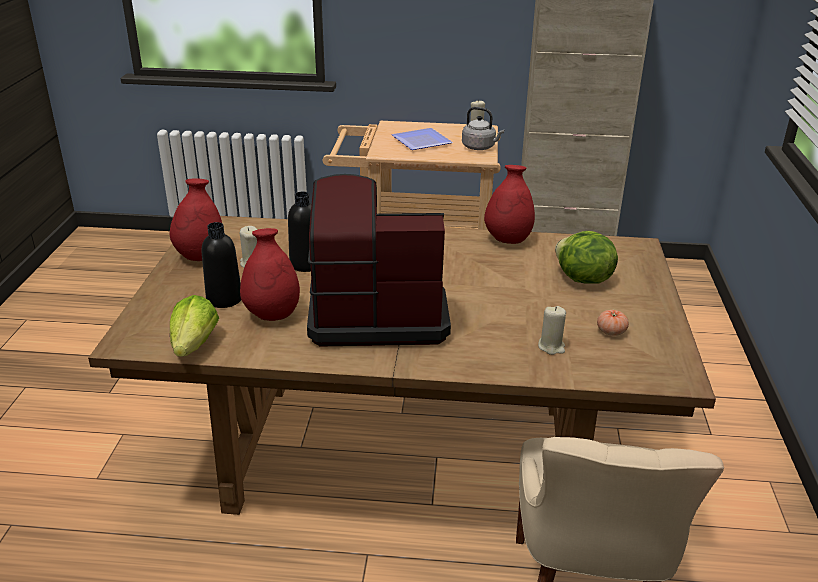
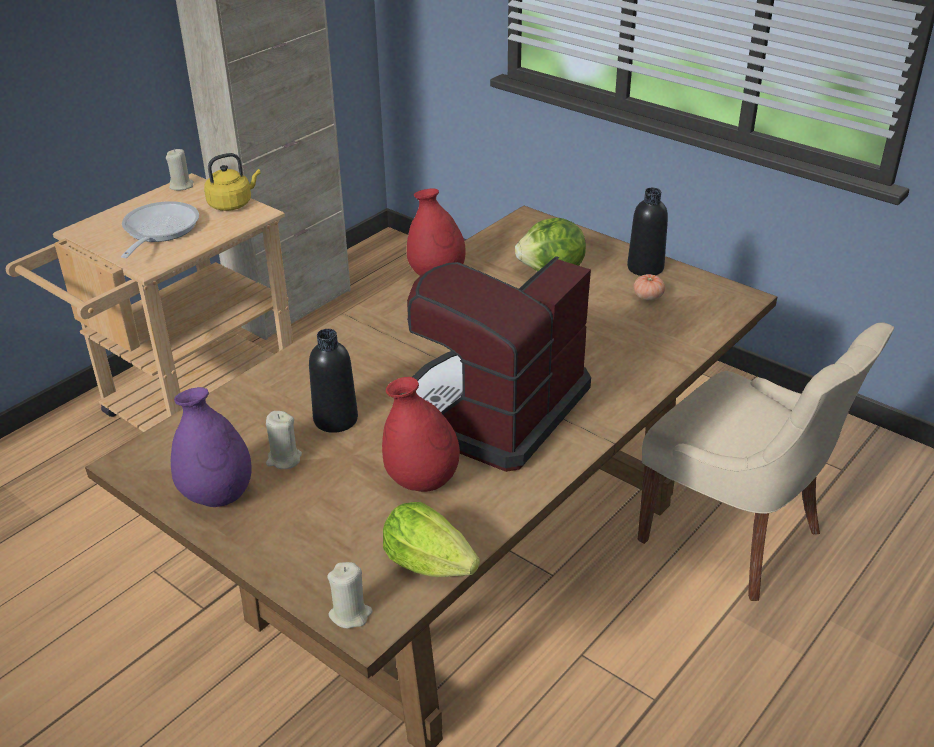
camera: 55 degrees left, 5 degrees up
(200, 257) = (217, 496): red vase -> purple vase
(224, 299) = (347, 508): black bottle -> black bottle (645, 268)
(419, 141) = (158, 231): plate -> frying pan
(480, 147) = (232, 204): grey kettle -> yellow kettle
(551, 347) = (643, 335): beige candle -> beige candle (350, 614)

